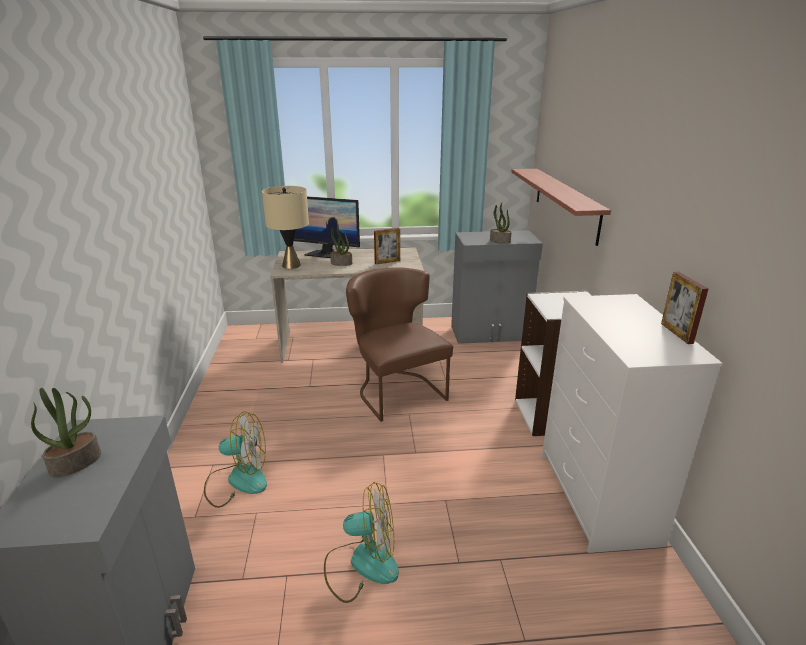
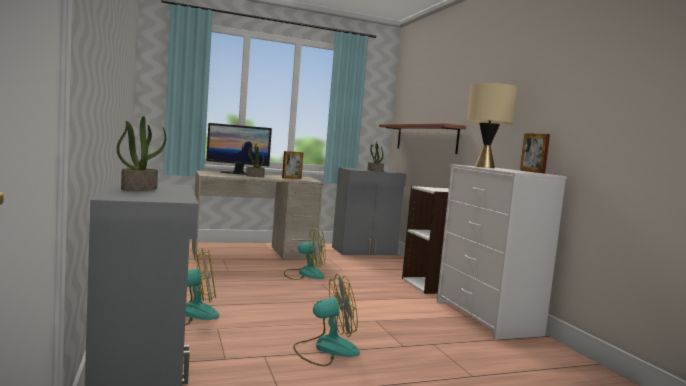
camera: 15 degrees left, 20 degrees down
(291, 265) = (213, 174): beige table lamp -> beige table lamp (484, 167)
(396, 390) = (305, 274): brown chair -> fan

